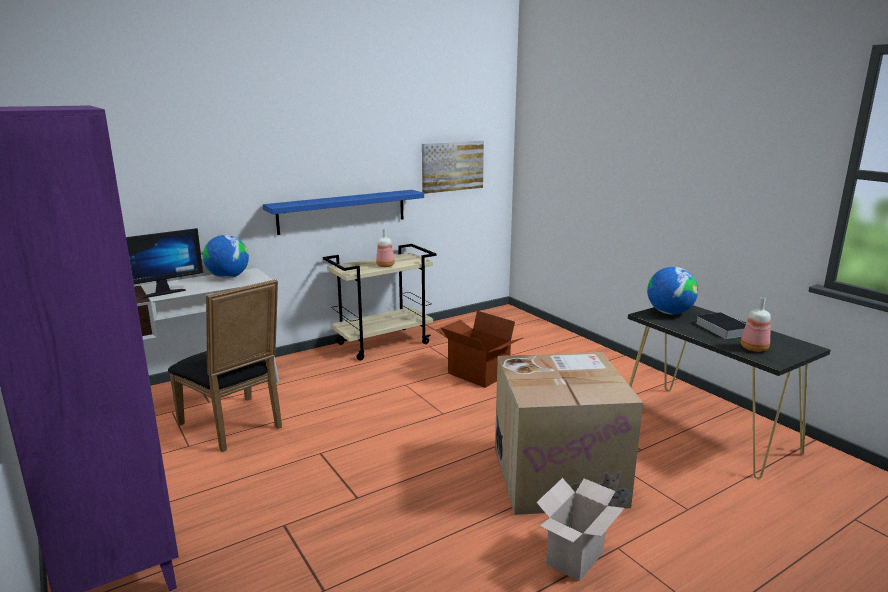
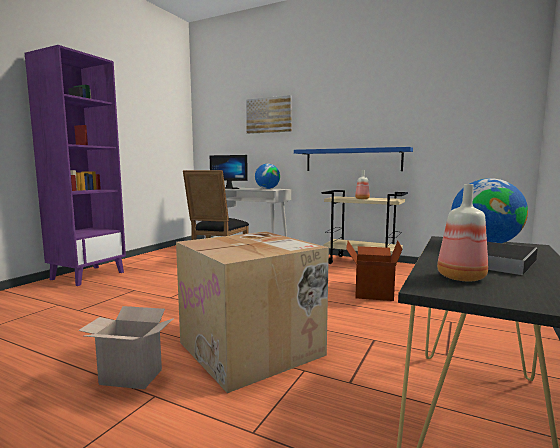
camera: 60 degrees right, 10 degrees down
(452, 166) = (457, 129): picture -> picture (269, 115)

